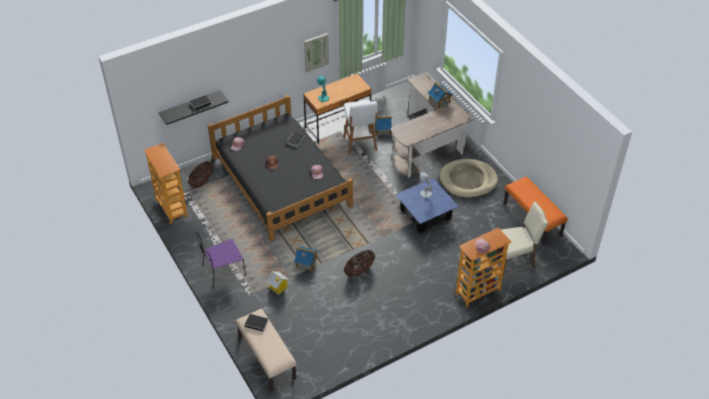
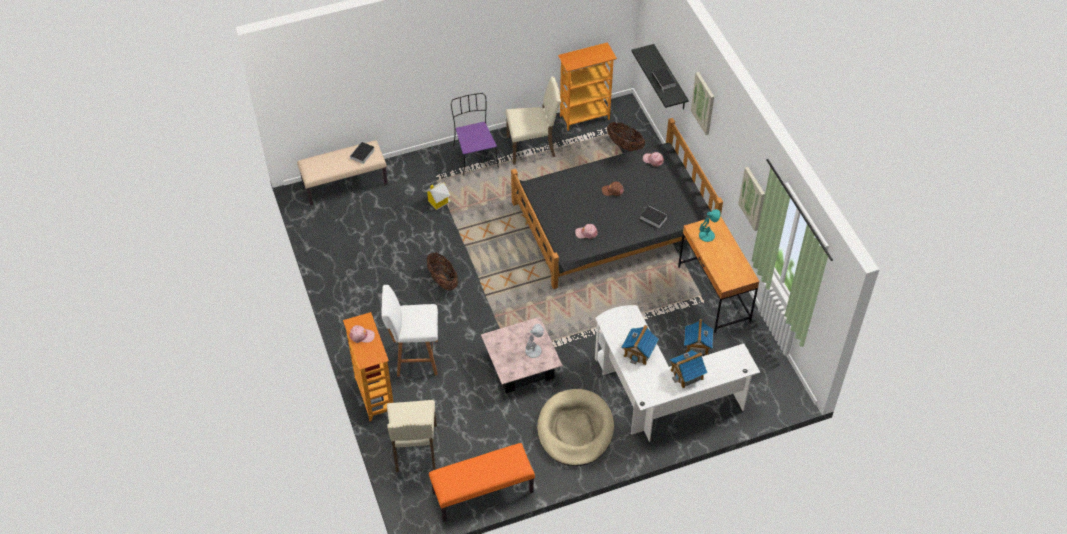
camera: 100 degrees right, 5 degrees up
(209, 236) = (532, 147): none -> beige chair
(239, 68) = (703, 103): none -> picture
(306, 262) = (469, 231): toy house -> toy house (639, 351)
(360, 144) = (670, 314): white stool -> white stool (415, 358)
(425, 214) = (521, 366): blue coffee table -> pink coffee table
(429, 144) = (659, 396): brown desk -> white desk

